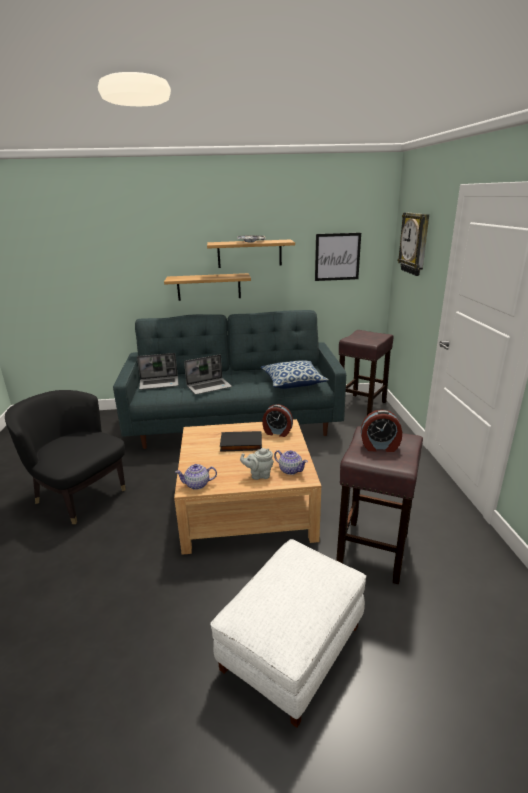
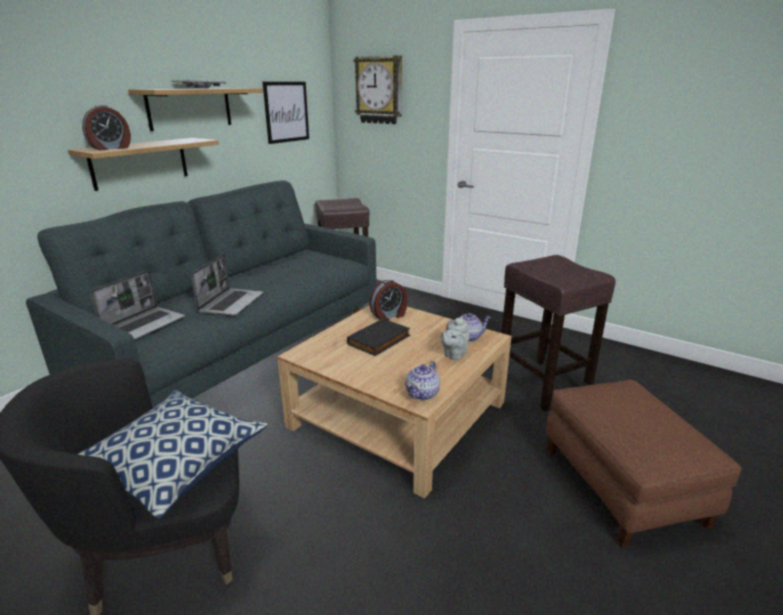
camera: 50 degrees left, 0 degrees up
(292, 648) = (623, 485): white ottoman -> brown ottoman
(293, 382) = (318, 268): pillow -> pillow (174, 464)
(380, 447) = (556, 270): alarm clock -> alarm clock (111, 148)

